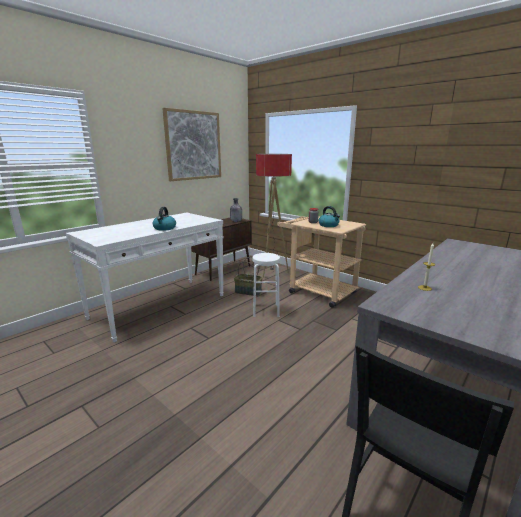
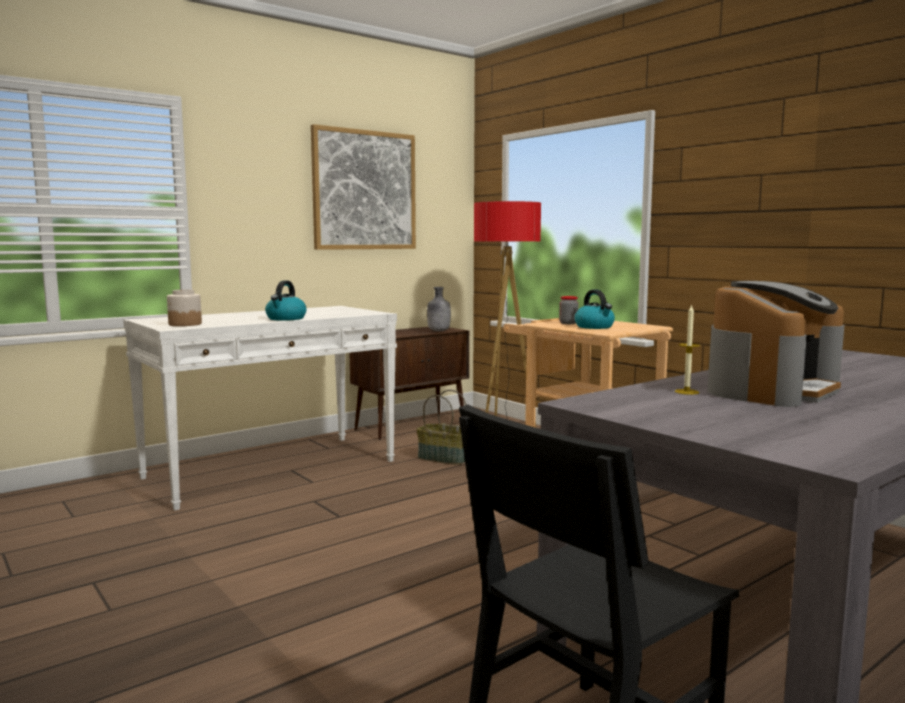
camera: 10 degrees right, 10 degrees down
(107, 237) = (185, 324): none -> jar
(266, 310) = (464, 486): white stool -> none
(462, 282) = (771, 389): none -> coffee machine

